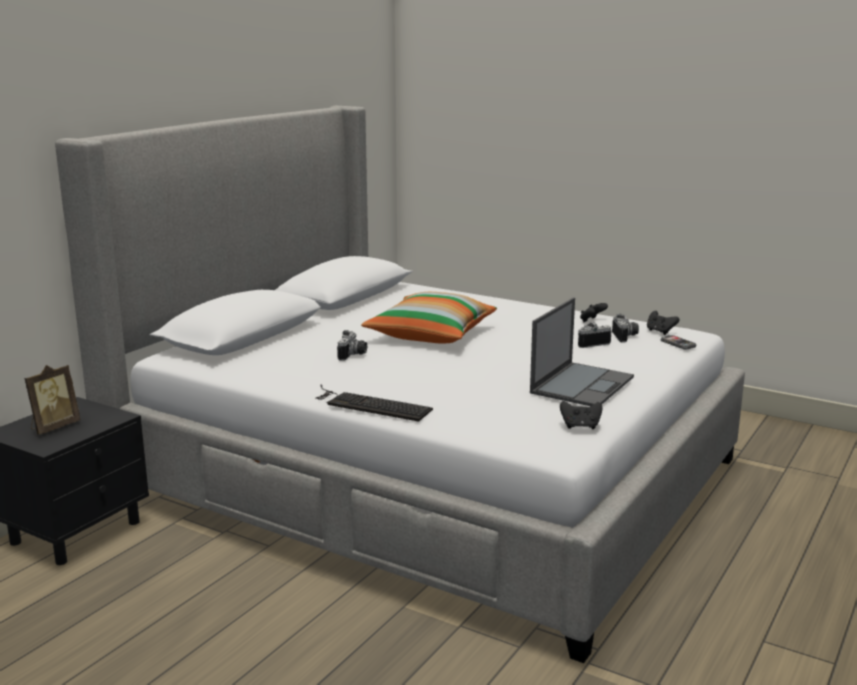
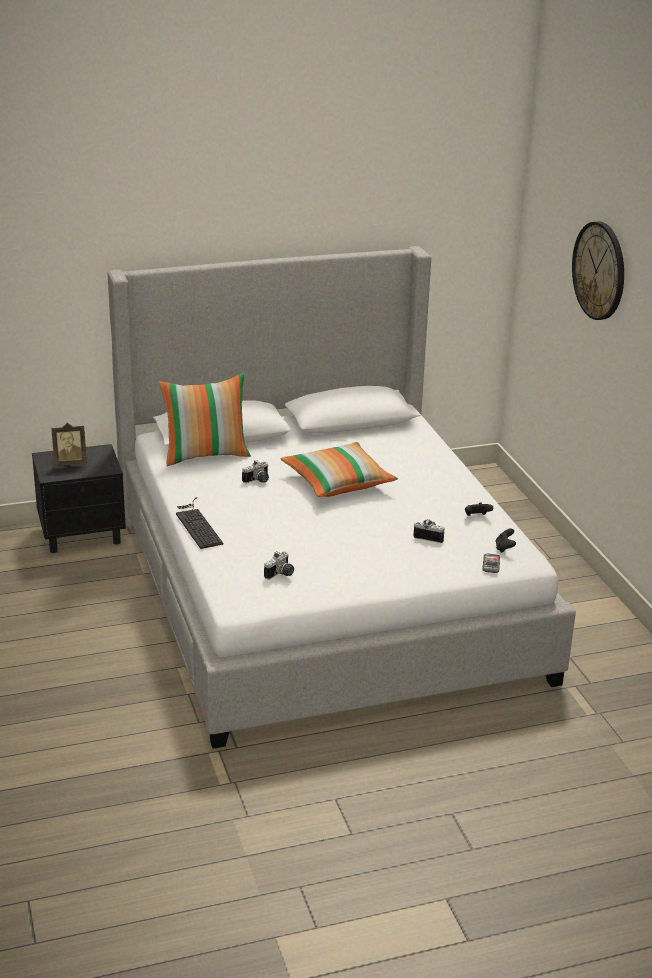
camera: 40 degrees right, 10 degrees up
(255, 354) = (206, 455): none -> pillow
(553, 80) = (599, 270): none -> wall clock
(580, 426) = (278, 595): black game controller -> none
(582, 384) = (341, 567): laptop -> none
(626, 337) = (468, 542): camera -> camera (281, 574)

